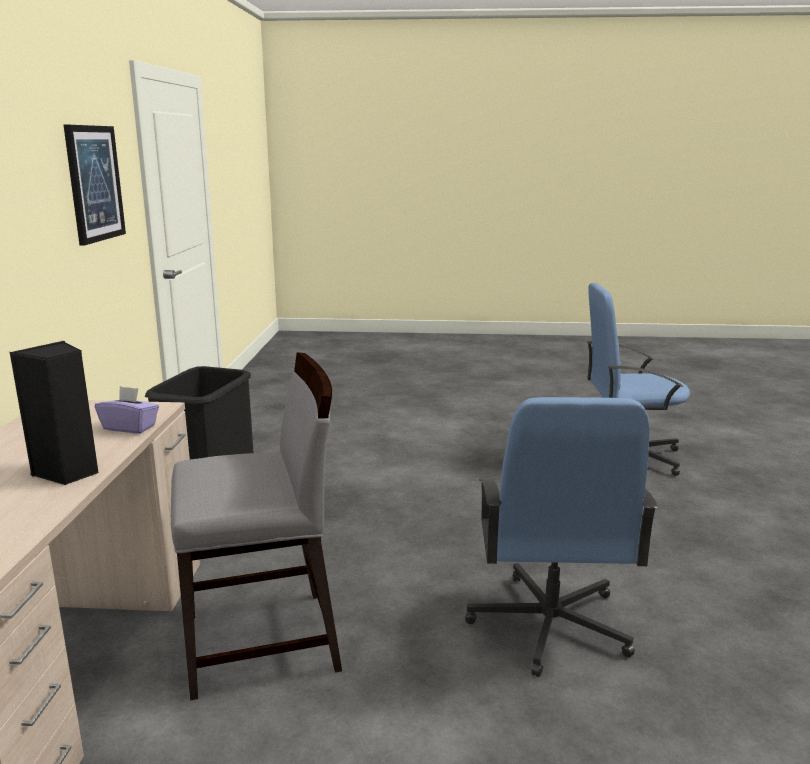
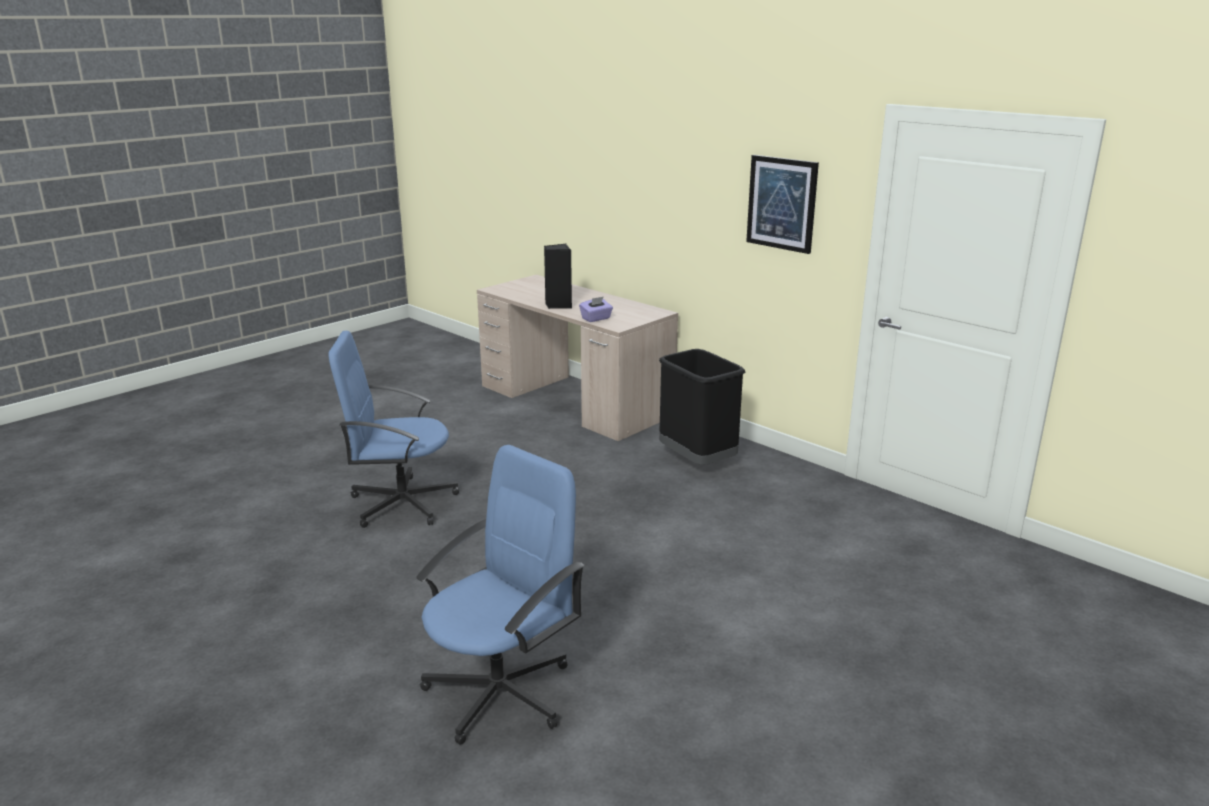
camera: 130 degrees right, 5 degrees up
(263, 642) = (520, 437): grey chair -> none
(549, 625) = (401, 503): blue office chair -> blue office chair turned 45 degrees counterclockwise

